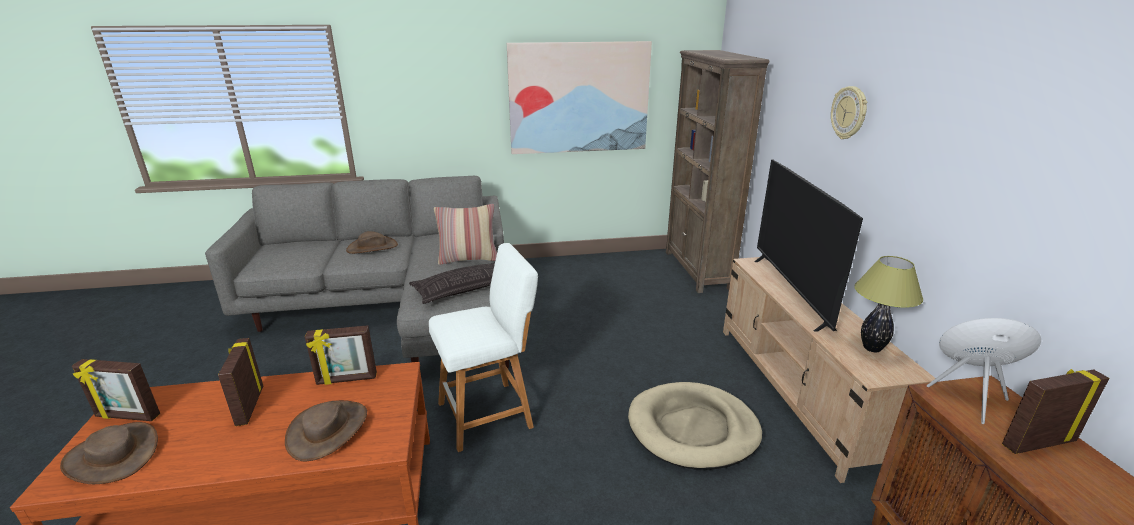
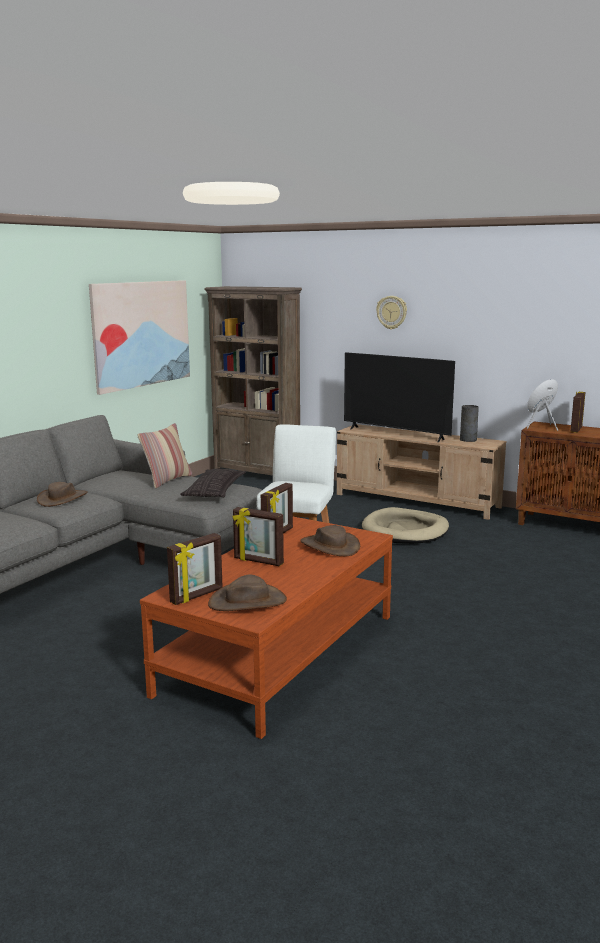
camera: 50 degrees left, 10 degrees down
(872, 348) = (468, 440): table lamp -> grey vase

